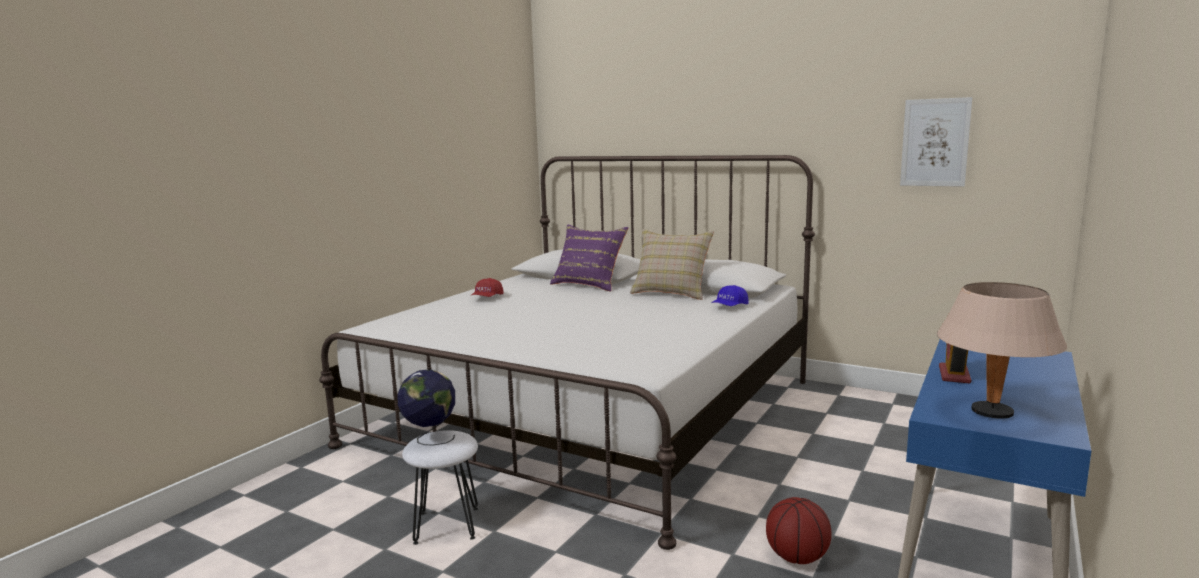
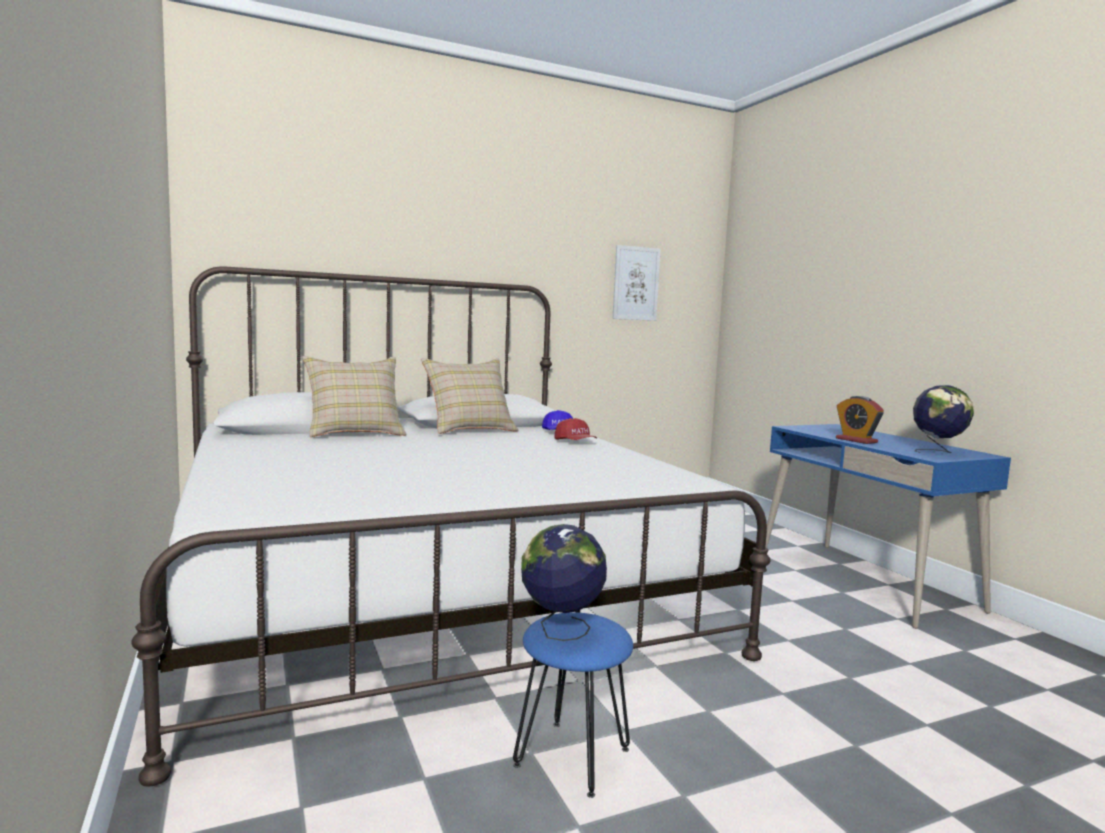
camera: 55 degrees left, 5 degrees down
(447, 525) = (571, 756): white stool -> blue stool
(487, 298) = (276, 459): red cap -> red cap (575, 442)
(589, 284) = (355, 433): purple pillow -> beige pillow
(796, 558) = (813, 623): basketball -> none
(992, 413) = (938, 452): beige table lamp -> globe

